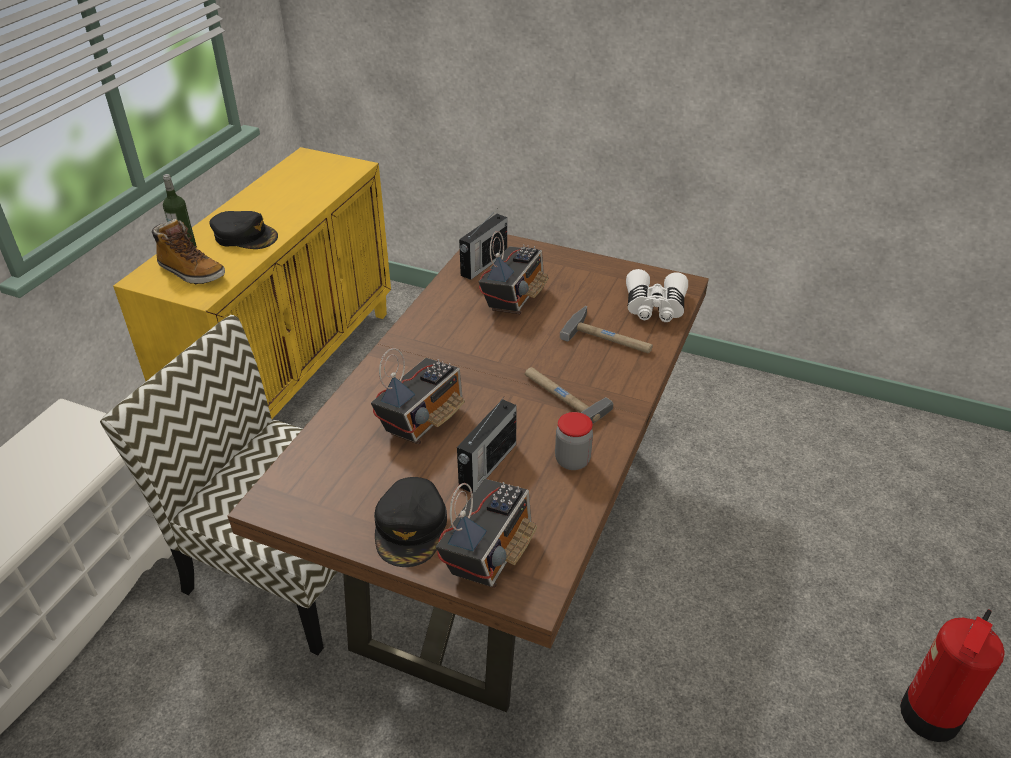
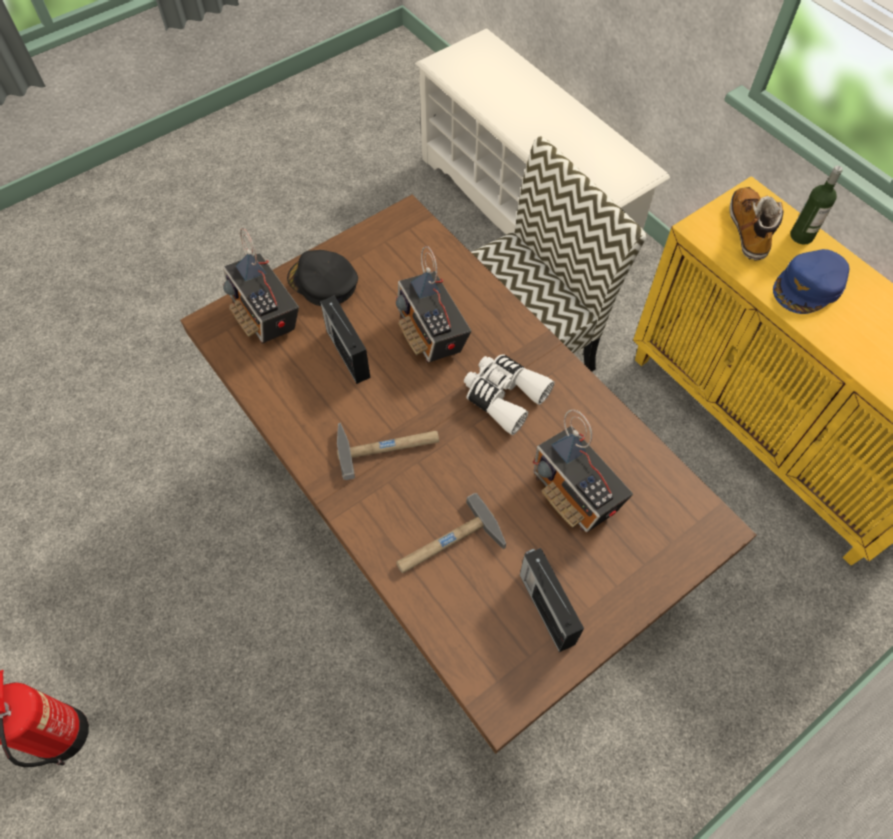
camera: 120 degrees right, 20 degrees up
(191, 272) = (748, 230): boot -> boot turned 120 degrees clockwise
(245, 236) = (808, 287): black cap -> blue cap
(483, 264) = (662, 497): radio -> radio (546, 607)
(572, 460) = (309, 413): jar -> none
(654, 307) = (473, 632): white binoculars -> white binoculars (503, 396)

